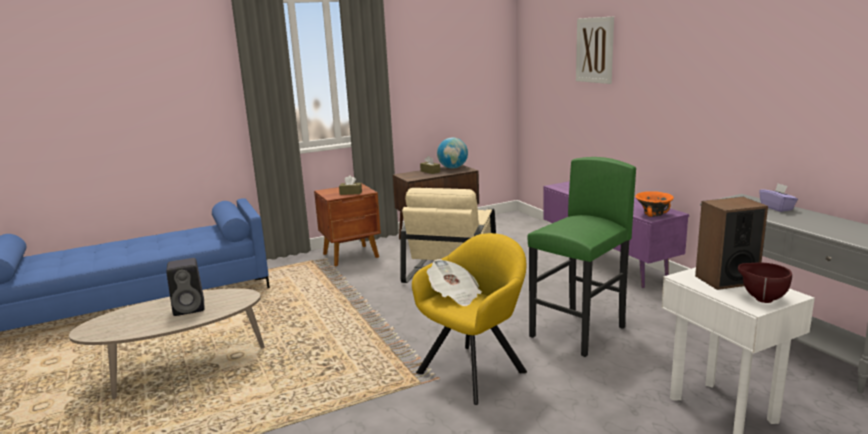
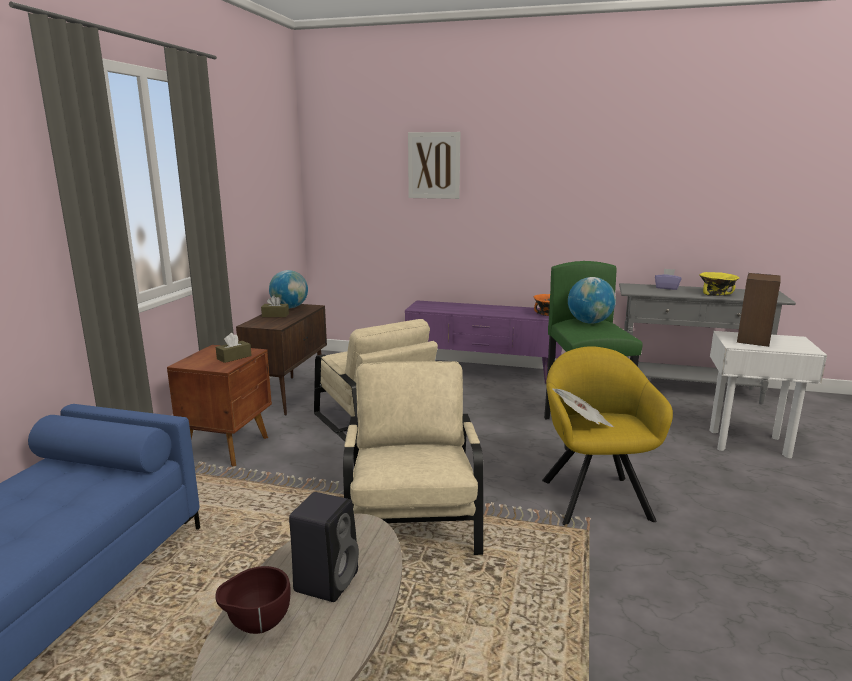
camera: 50 degrees left, 0 degrees up
(354, 326) = (413, 516): none -> beige armchair
(582, 220) = (589, 322): none -> globe
(761, 299) = (797, 345): brown bowl -> brown bowl (257, 626)
(813, 226) = (716, 294): none -> yellow bowl

